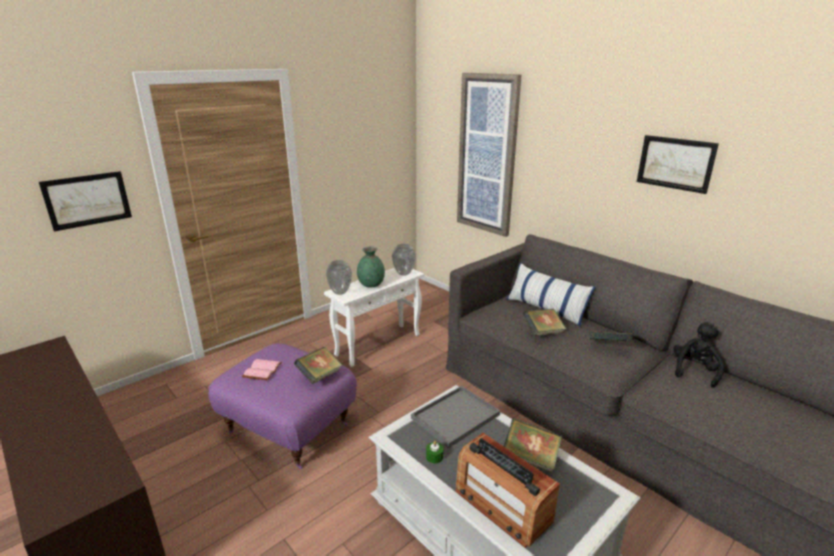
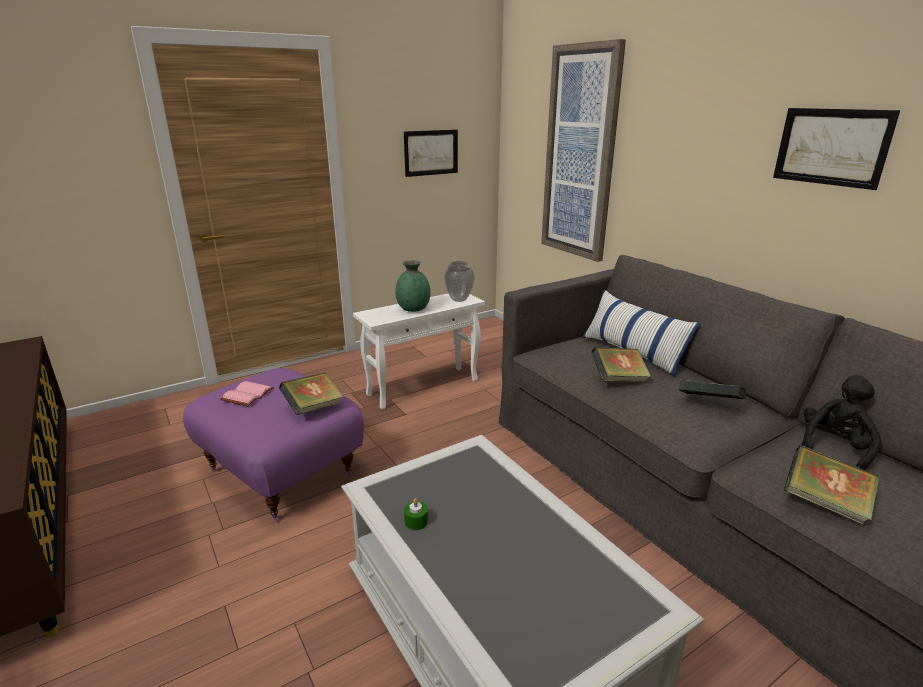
camera: 10 degrees right, 0 degrees up
(87, 200) = (75, 179): picture -> picture (431, 152)
(340, 292) = (372, 315): vase -> none
(455, 417) = (463, 475): grey tray -> none
(502, 505) = (486, 599): radio -> none
(530, 458) = (550, 539): book -> book (824, 503)

